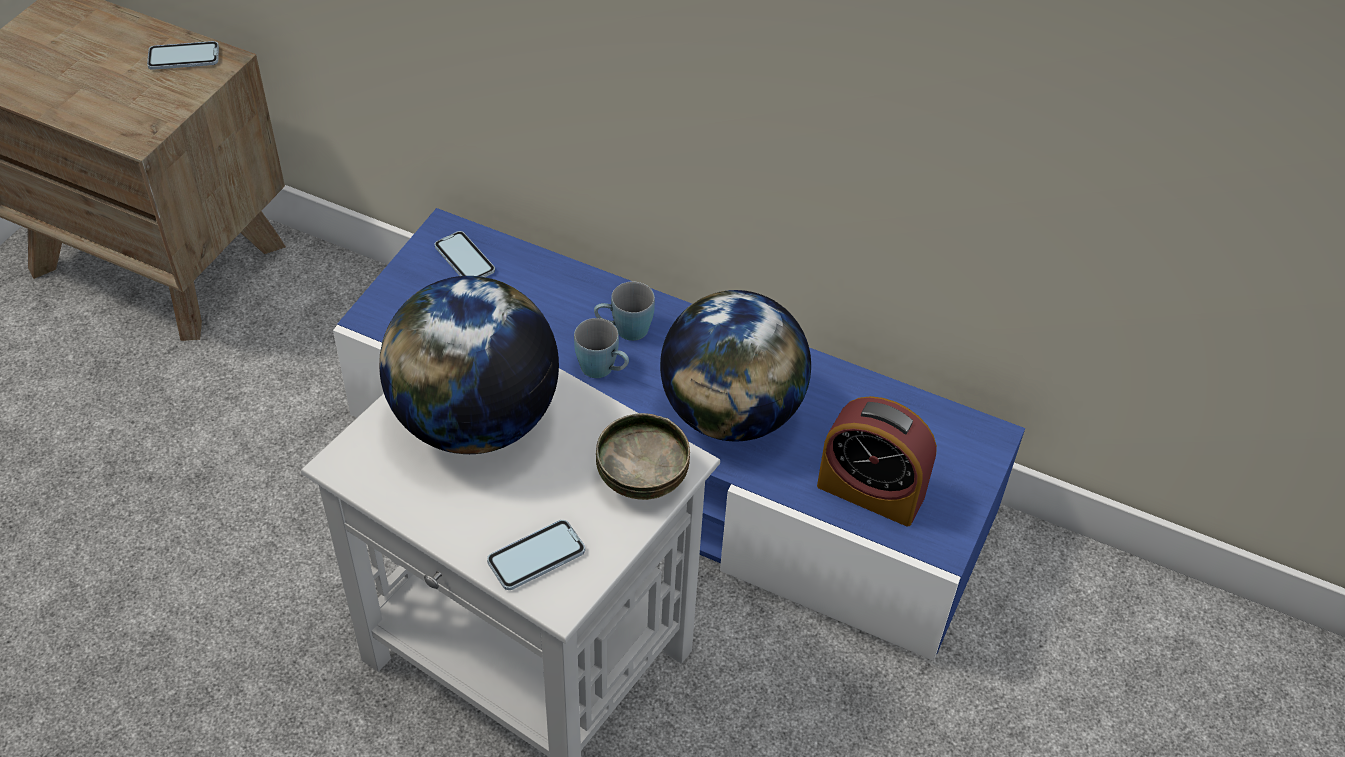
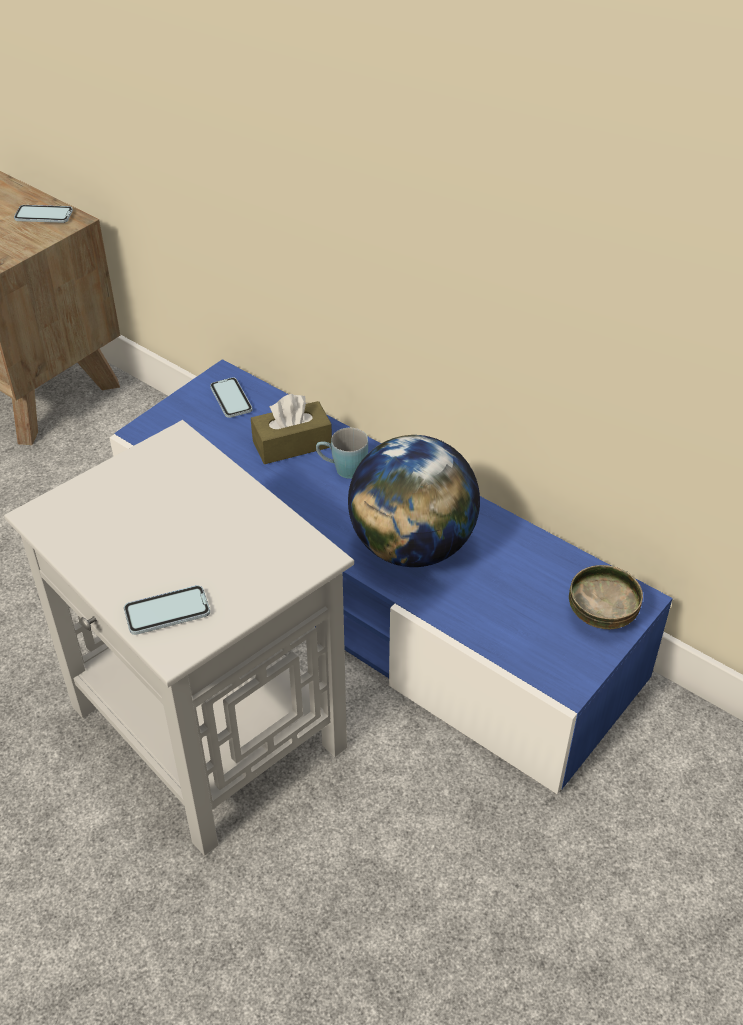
camera: 15 degrees right, 5 degrees down
(475, 421) = (157, 499): globe -> none
(555, 307) = (292, 444): none -> brown tissue box
(603, 370) = (315, 497): blue mug -> none
(642, 476) = (281, 562): bowl -> bowl (602, 613)
(870, 491) = (515, 628): alarm clock -> none

